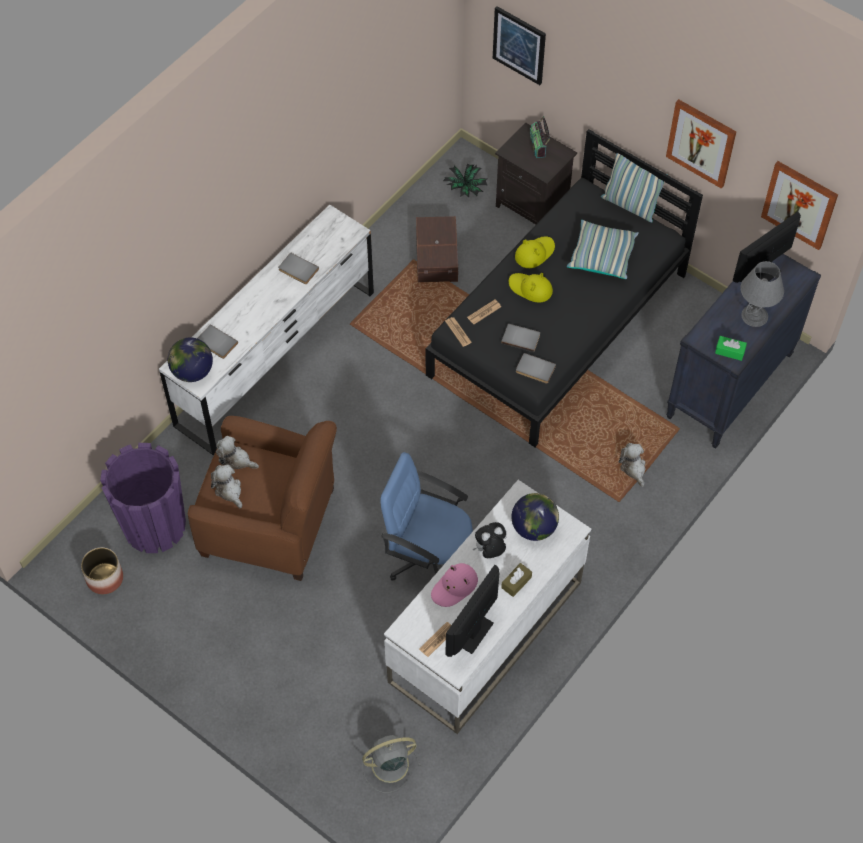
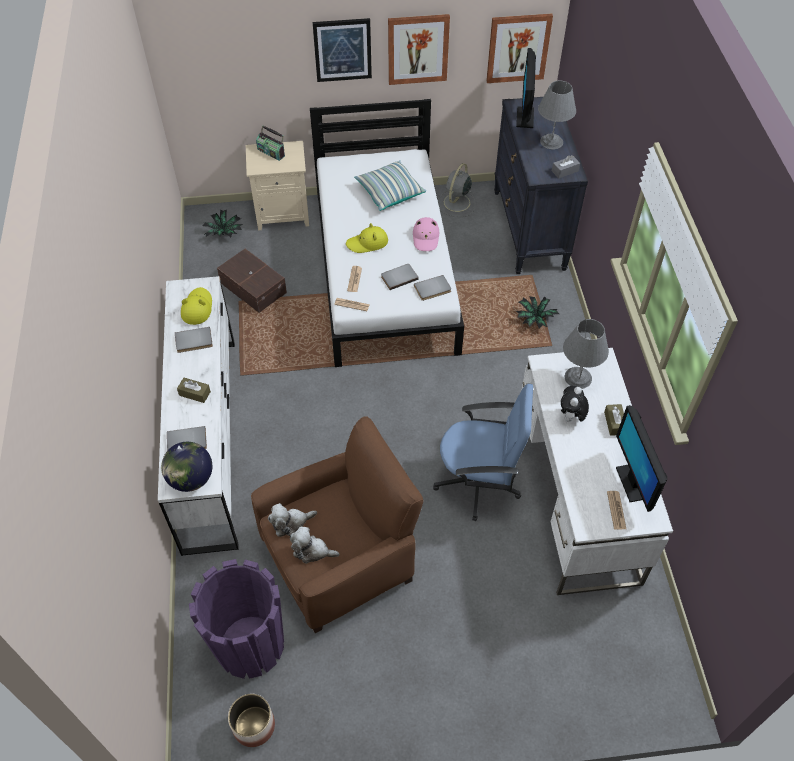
camera: 45 degrees left, 5 degrees down
(257, 311) = (194, 393): none -> brown tissue box
(388, 765) = (628, 654): grey fan -> grey fan (456, 203)
(429, 556) = (479, 482): blue office chair -> blue office chair turned 150 degrees counterclockwise
(454, 587) = (580, 463): pink hat -> pink hat (426, 237)
(519, 45) = (218, 69): picture -> picture (342, 50)
(533, 206) = (283, 213): black nightstand -> beige nightstand
(533, 528) = (578, 378): globe -> grey table lamp
(534, 253) = (343, 220): yellow hat -> yellow hat (197, 308)
(558, 324) = (385, 270): black bed -> white bed
(630, 205) = (369, 152): pillow -> none
(633, 468) = (535, 319): plush toy -> potted plant
(729, 351) = (565, 171): green tissue box -> grey tissue box

